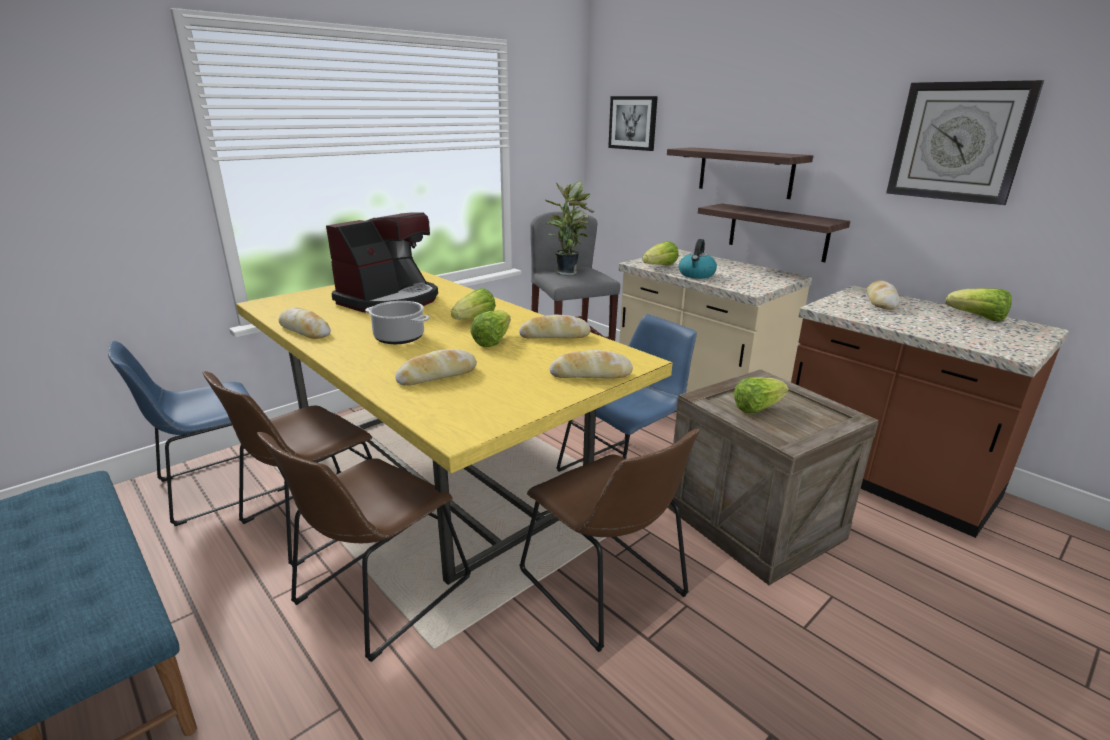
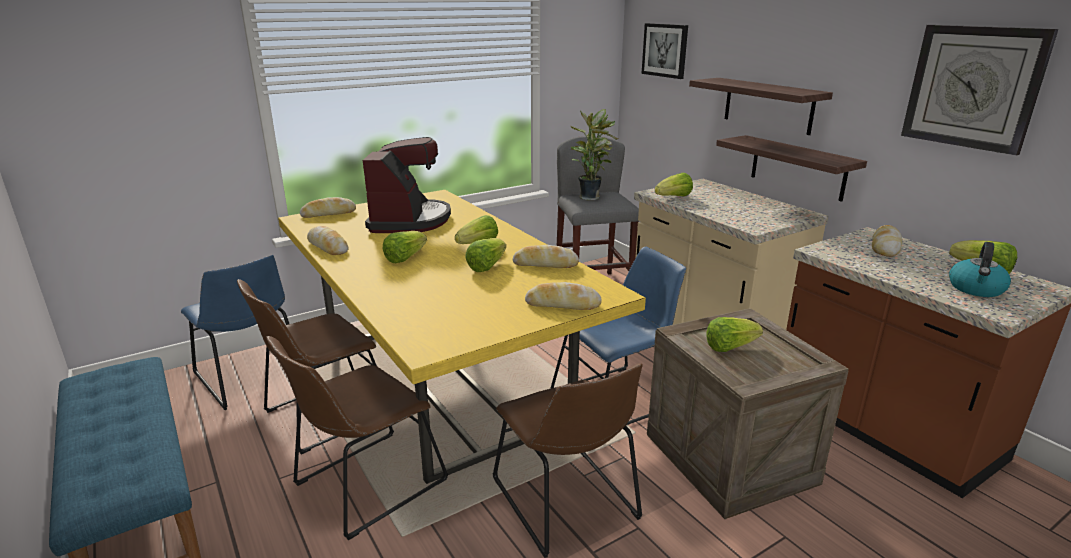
camera: 10 degrees right, 0 degrees up
(217, 486) = (251, 378): blue chair -> blue chair turned 105 degrees counterclockwise
(390, 300) = (409, 220): coffee machine -> coffee machine turned 45 degrees counterclockwise
(398, 337) = (405, 258): cooking pot -> lettuce
(437, 375) = (426, 296): bread -> bread (328, 214)
(696, 275) = (706, 208): kettle -> kettle (976, 289)

